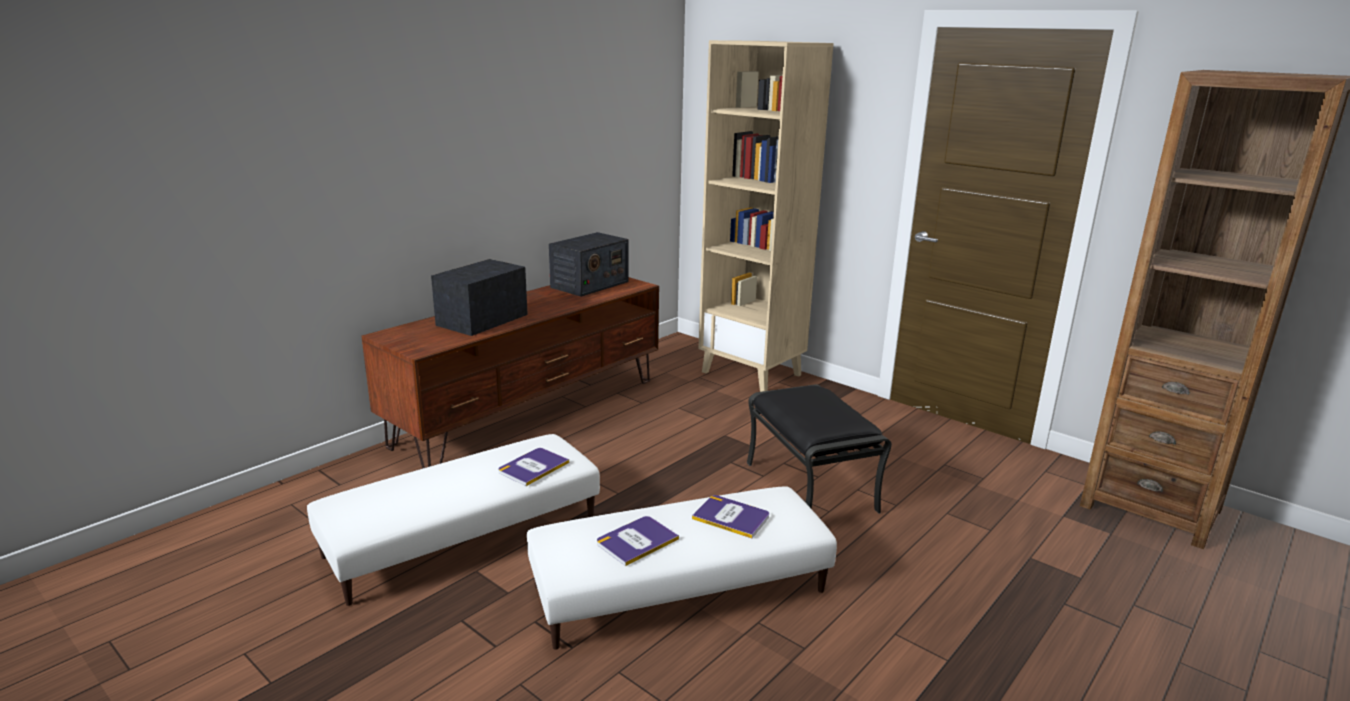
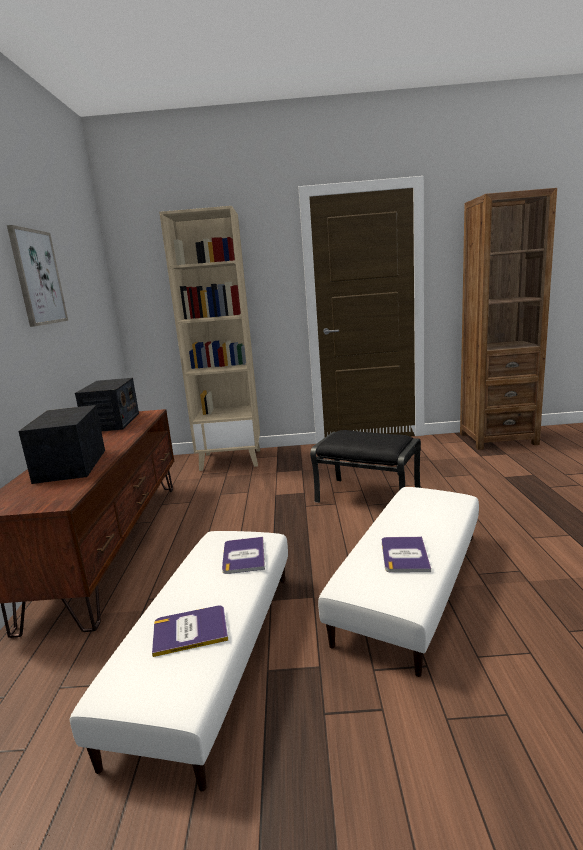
camera: 40 degrees left, 5 degrees down
(536, 116) = (37, 277): none -> picture
(731, 517) = (419, 513): book -> book (190, 631)

